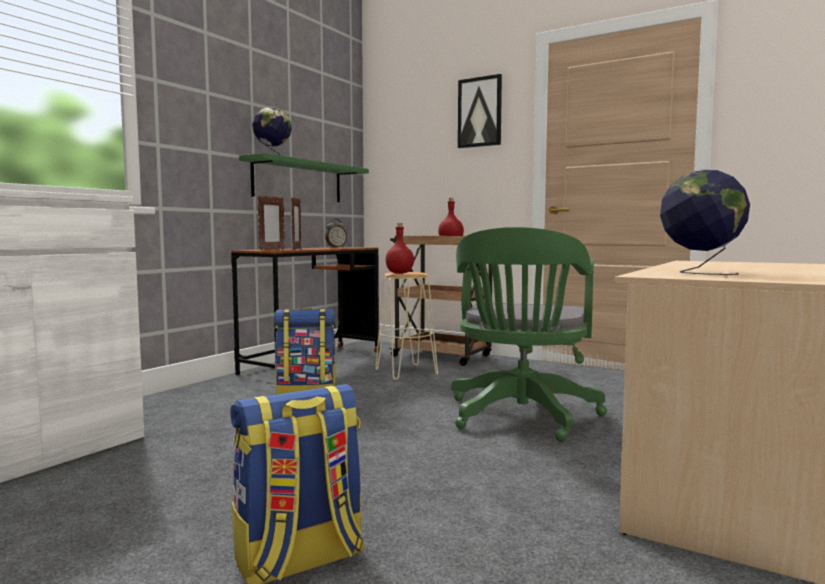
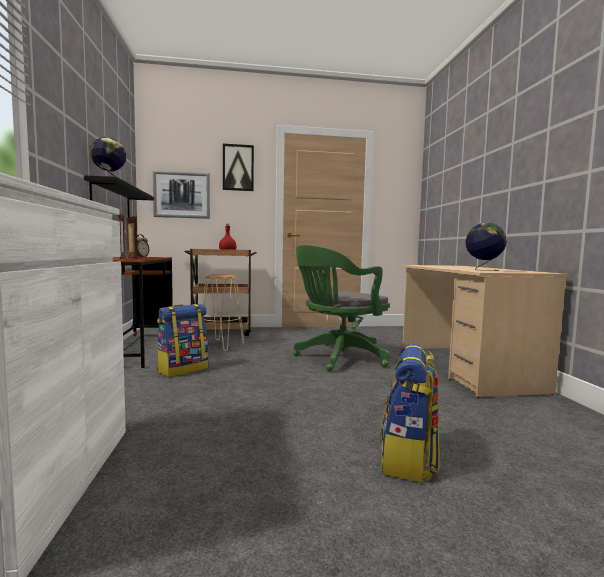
camera: 40 degrees left, 0 degrees up
(298, 181) = (111, 202): green shelf -> black shelf
(400, 273) = (219, 275): red bottle -> none
(410, 162) = (181, 195): none -> picture
(521, 417) = (338, 358): green office chair -> green office chair turned 75 degrees clockwise

